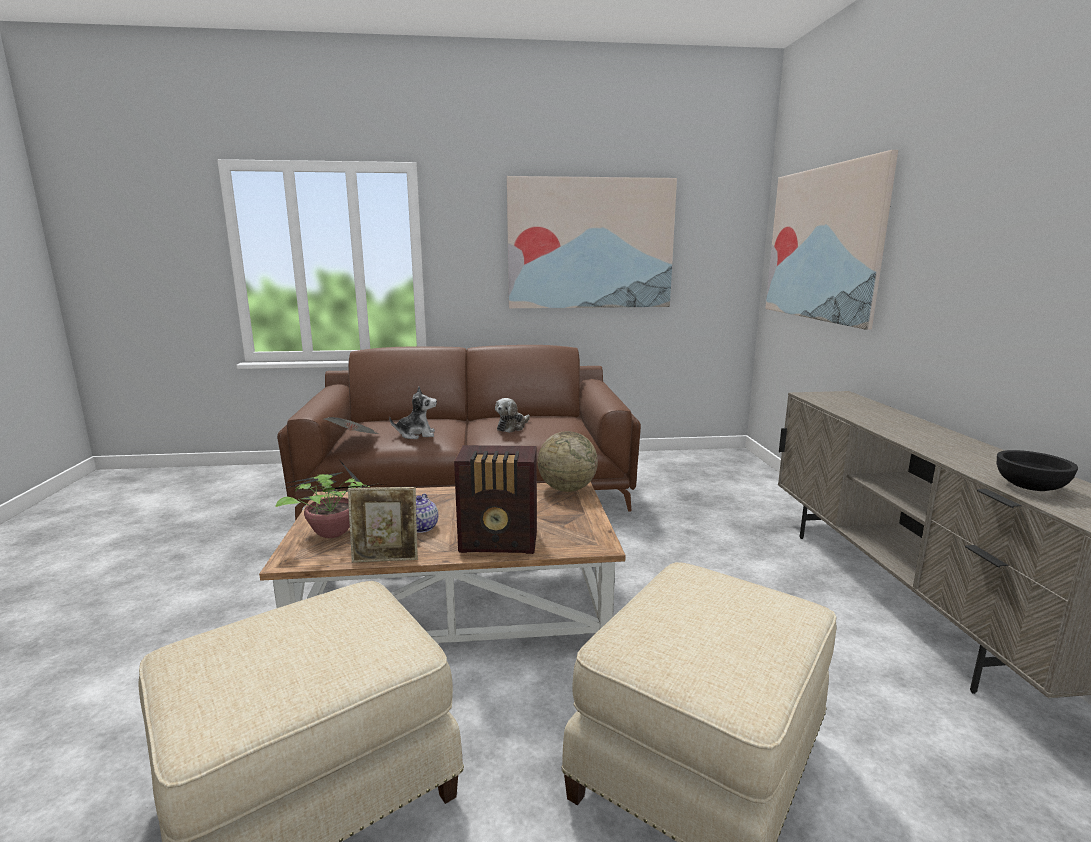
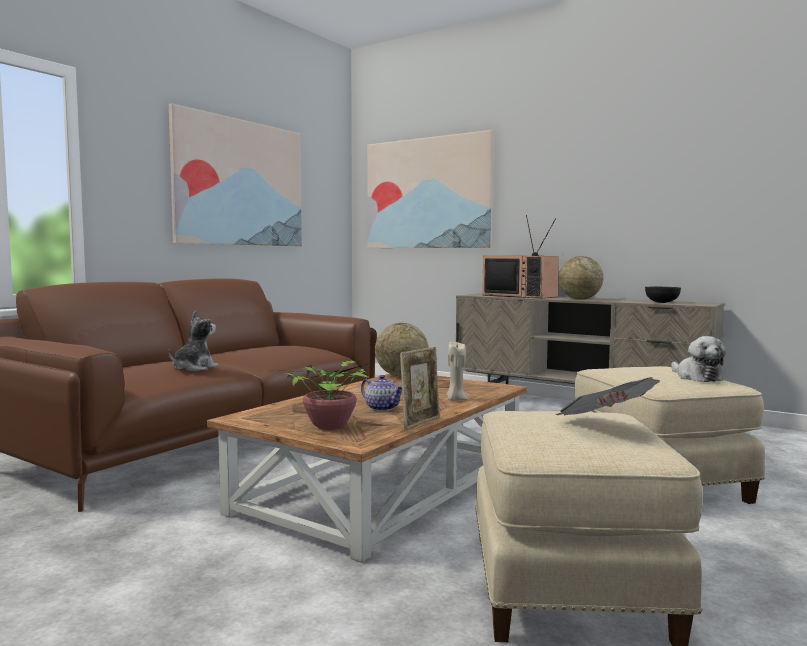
camera: 50 degrees left, 10 degrees down
(354, 440) = (142, 379): newspaper -> newspaper (605, 424)
(500, 543) = (455, 399): radio -> beige candle
(512, 427) = (266, 352): plush toy -> plush toy (696, 377)
(867, 411) = (521, 296): none -> television
(916, 440) = (580, 299): none -> globe

